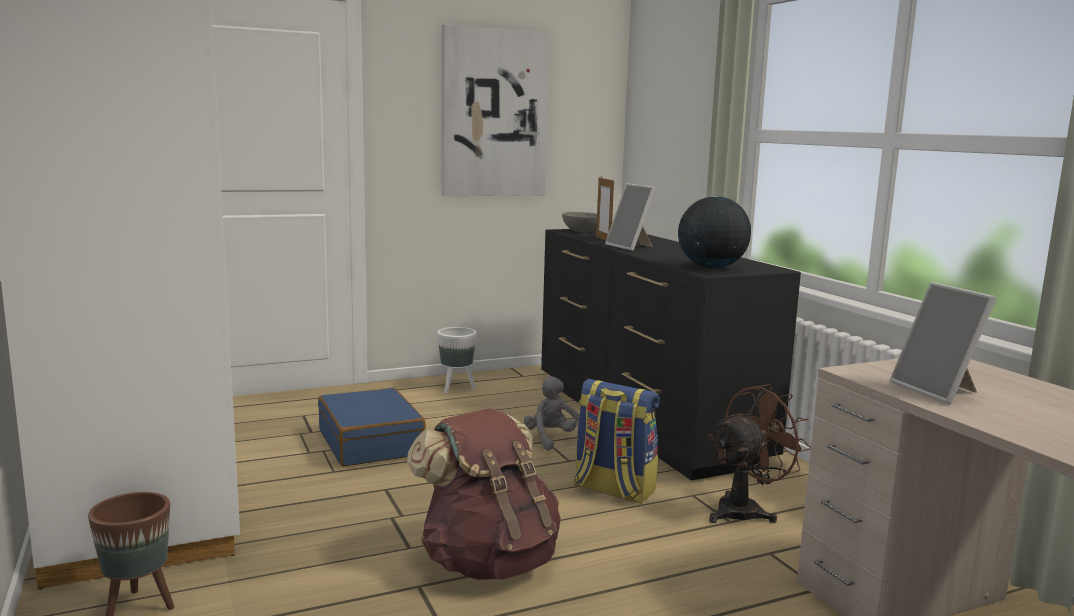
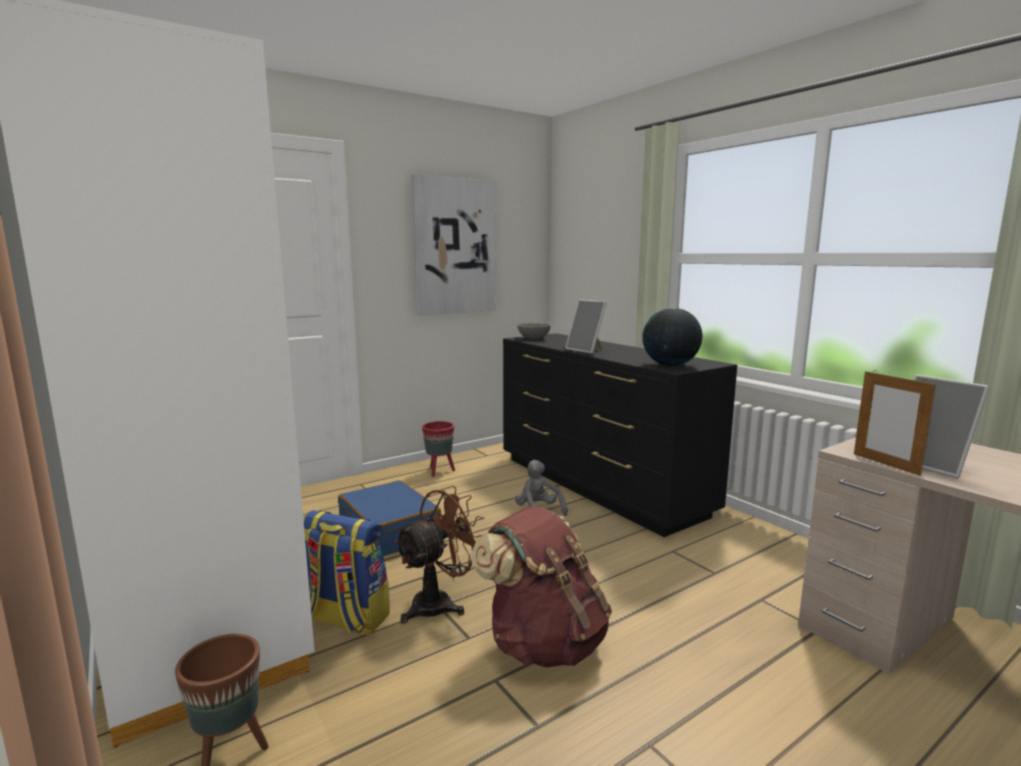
camera: 10 degrees left, 0 degrees up
(456, 388) = (439, 471): white planter -> red planter
(603, 239) = (557, 344): picture frame -> picture frame (885, 464)
(612, 490) = (609, 554): backpack -> backpack (346, 619)
(746, 510) = (720, 560): brown fan -> brown fan (440, 603)

